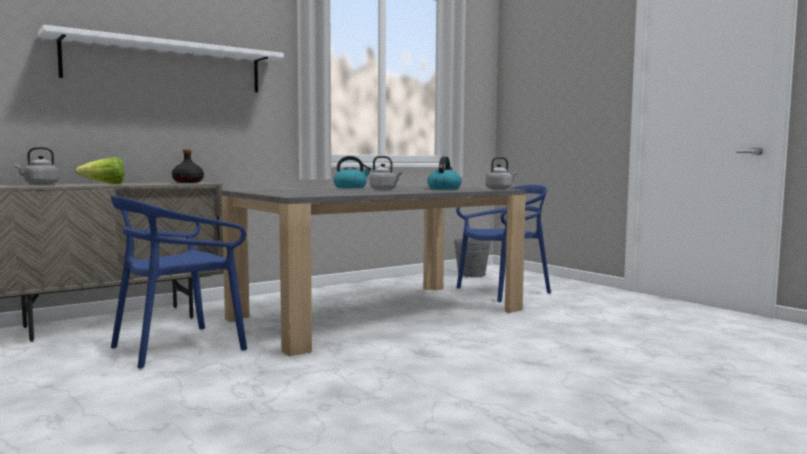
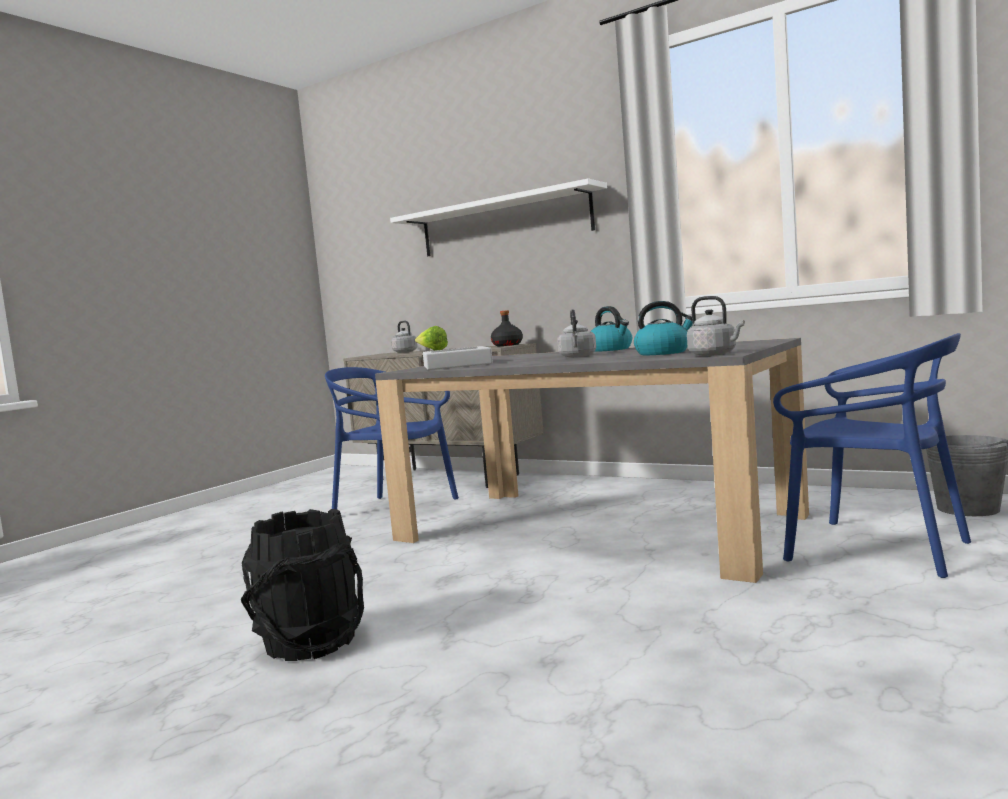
camera: 70 degrees right, 0 degrees up
(319, 193) = (457, 365): none -> grey tray
(503, 394) = (310, 642): none -> black bucket

